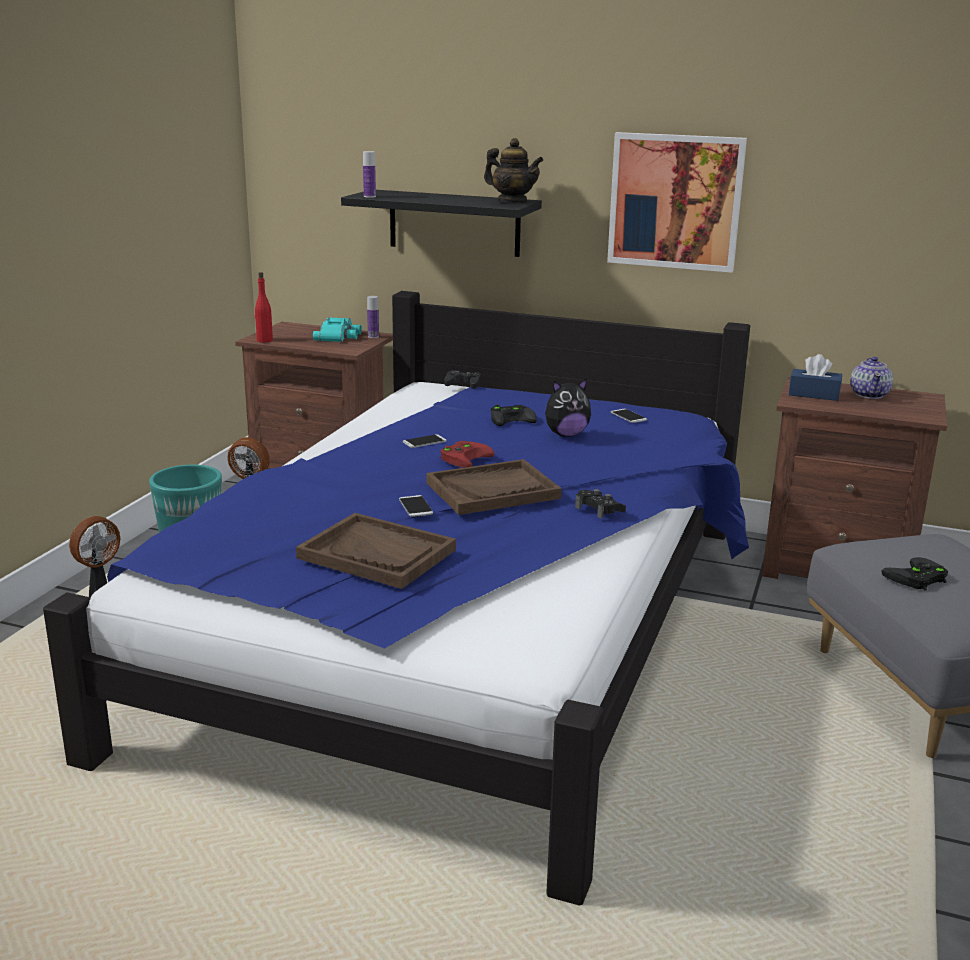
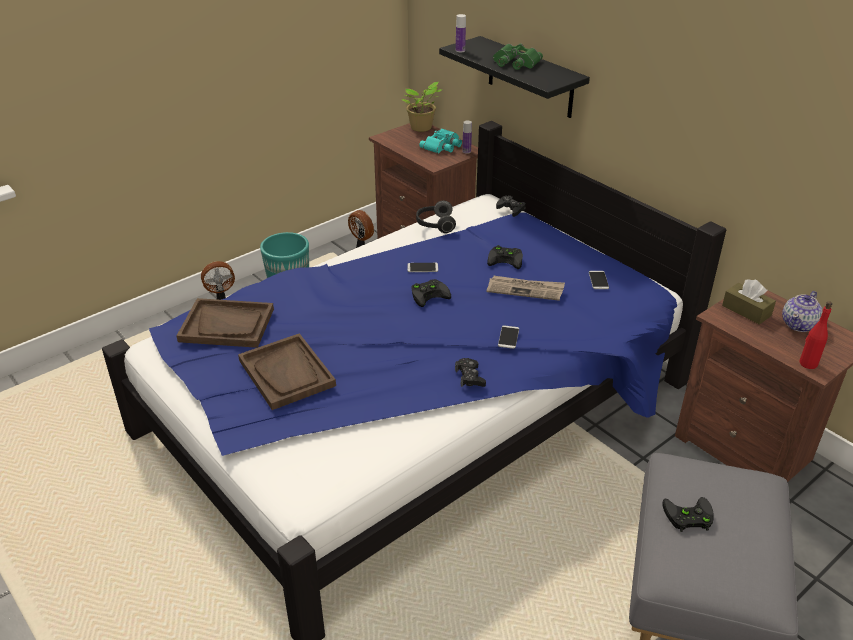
camera: 30 degrees right, 15 degrees up
(264, 340) = (388, 140): red bottle -> red bottle (808, 363)
(293, 327) = (422, 128): none -> potted plant
(392, 408) = (435, 225): none -> headphones
(415, 507) = (350, 335): phone -> phone (508, 337)
(447, 198) = (515, 62): none -> green binoculars
(465, 457) = (430, 294): red game controller -> black game controller
(493, 490) = (414, 335): brown tray -> brown tray (227, 325)
(512, 202) = (559, 77): teapot -> none
(566, 434) = (525, 289): plush toy -> newspaper
(675, 201) = (686, 106): picture -> none
(814, 394) = (746, 310): blue tissue box -> brown tissue box

